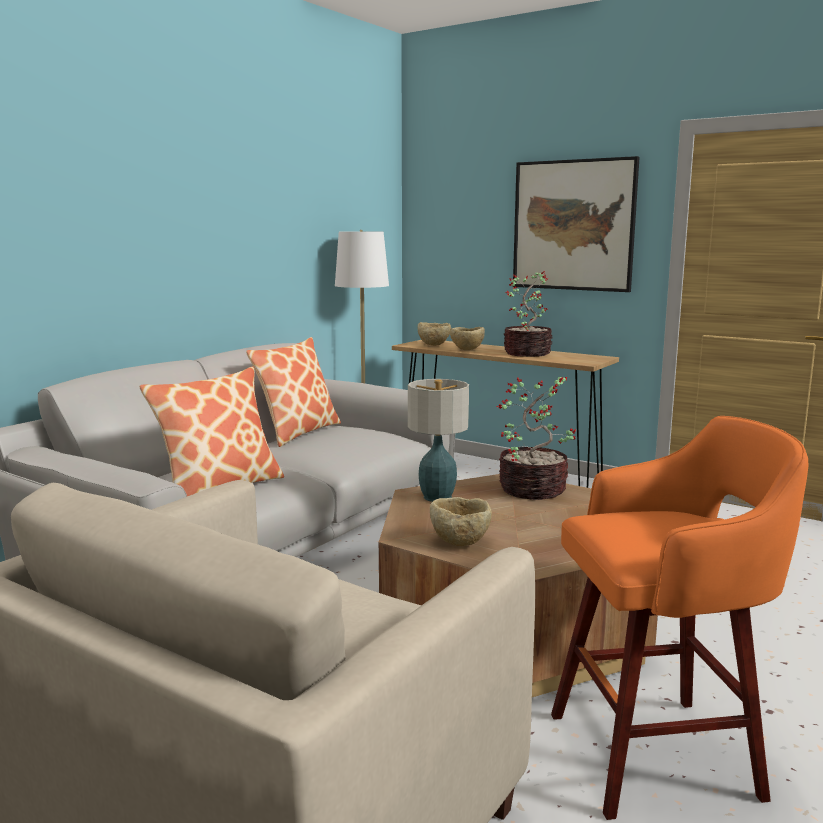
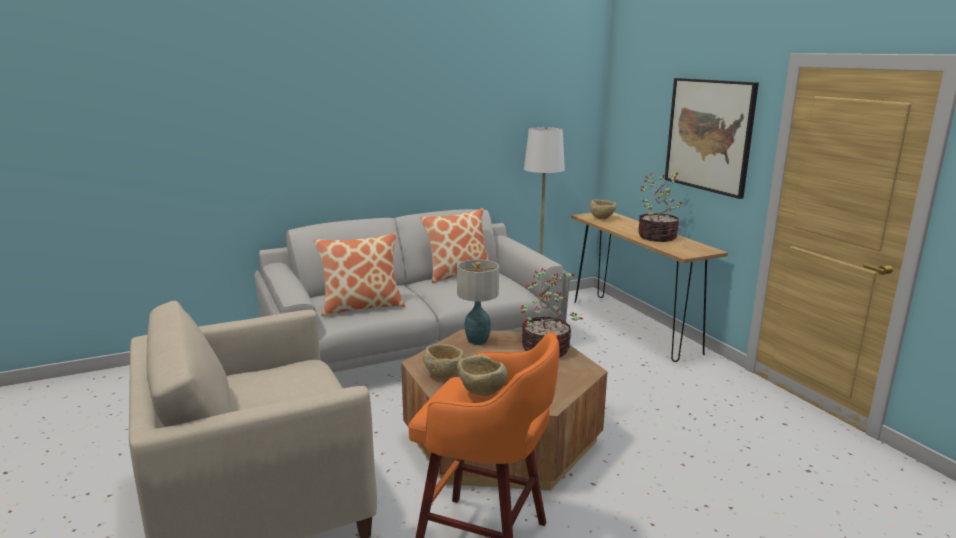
camera: 30 degrees right, 5 degrees up
(466, 350) = (616, 227): beige bowl -> beige bowl (481, 393)

